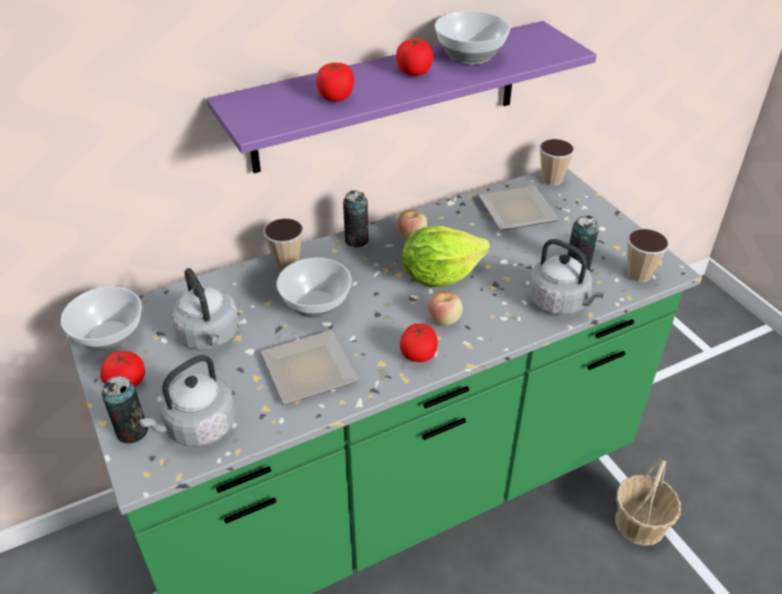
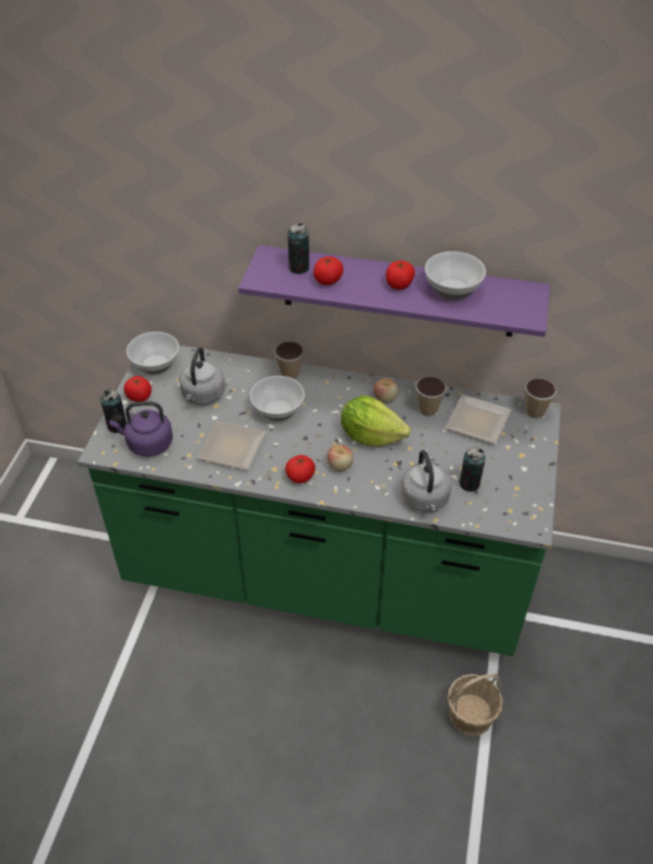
camera: 40 degrees right, 5 degrees up
(198, 428) = (147, 444): grey kettle -> purple kettle
(356, 240) = (347, 382): can -> can (299, 268)
(638, 274) = (505, 515): cup -> cup (428, 410)

